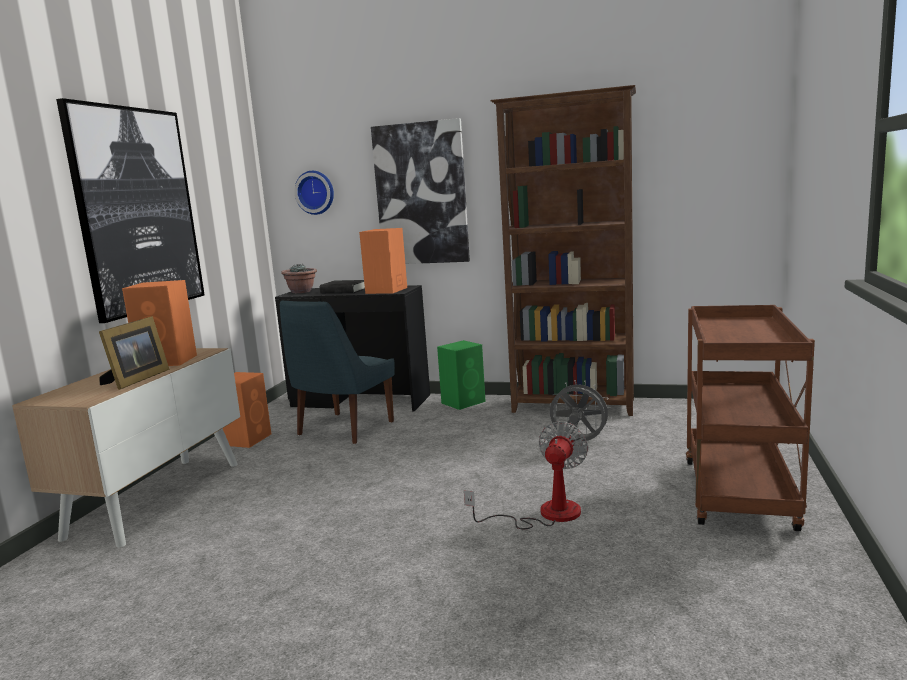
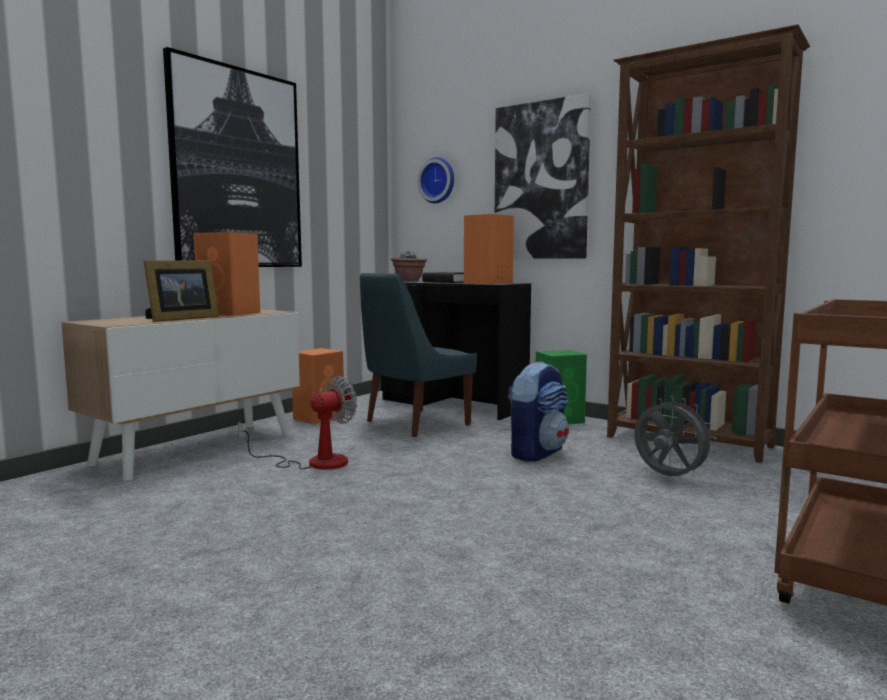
camera: 20 degrees right, 5 degrees down
(468, 439) = (536, 453): none -> backpack
(545, 514) = (566, 542): fan -> fan (313, 462)

